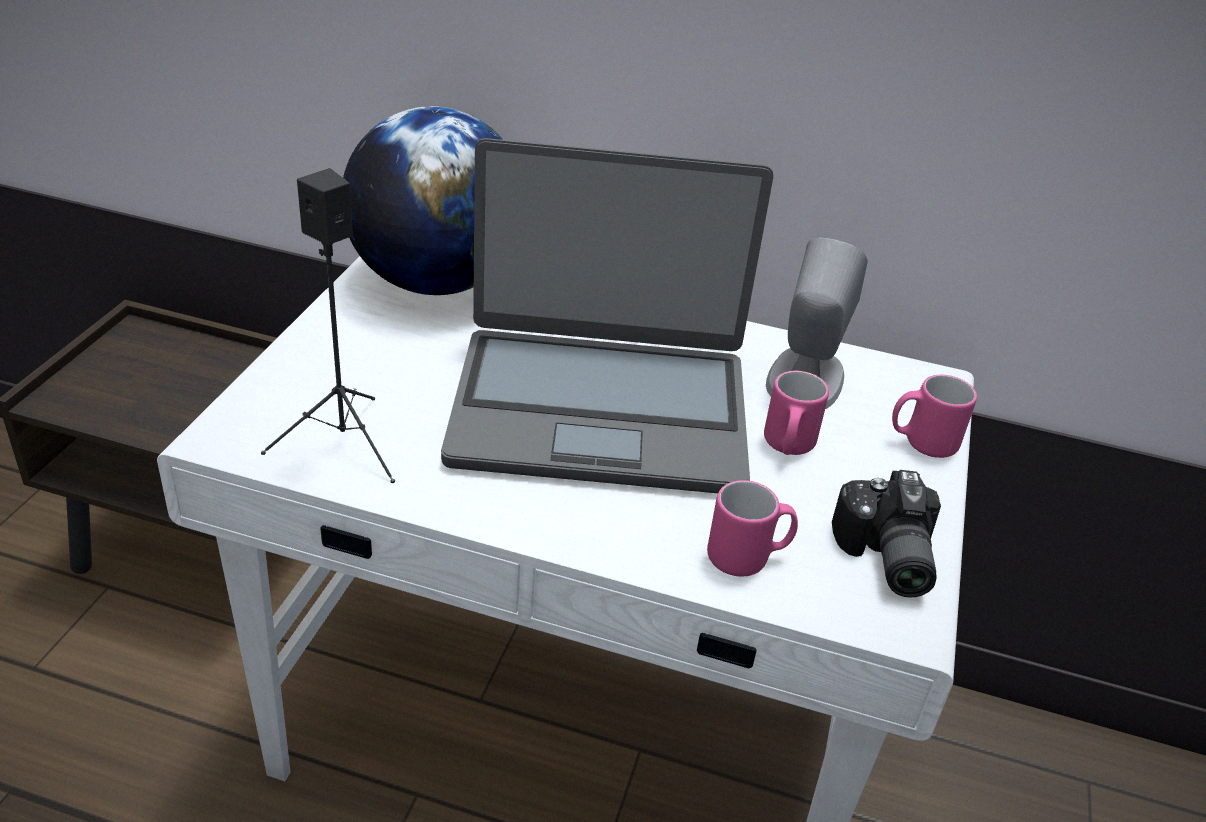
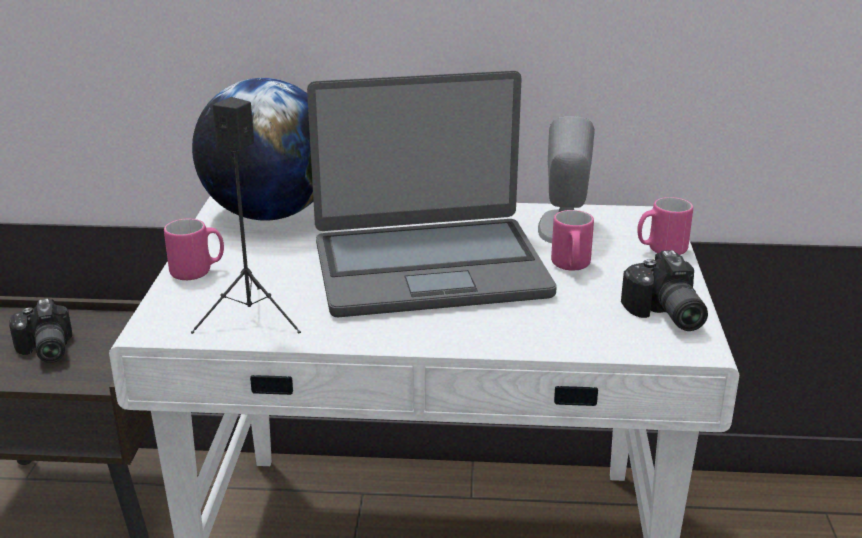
camera: 10 degrees left, 10 degrees down
(162, 389) = (44, 351): none -> camera
(748, 557) = (573, 331): pink mug -> pink mug (198, 272)

